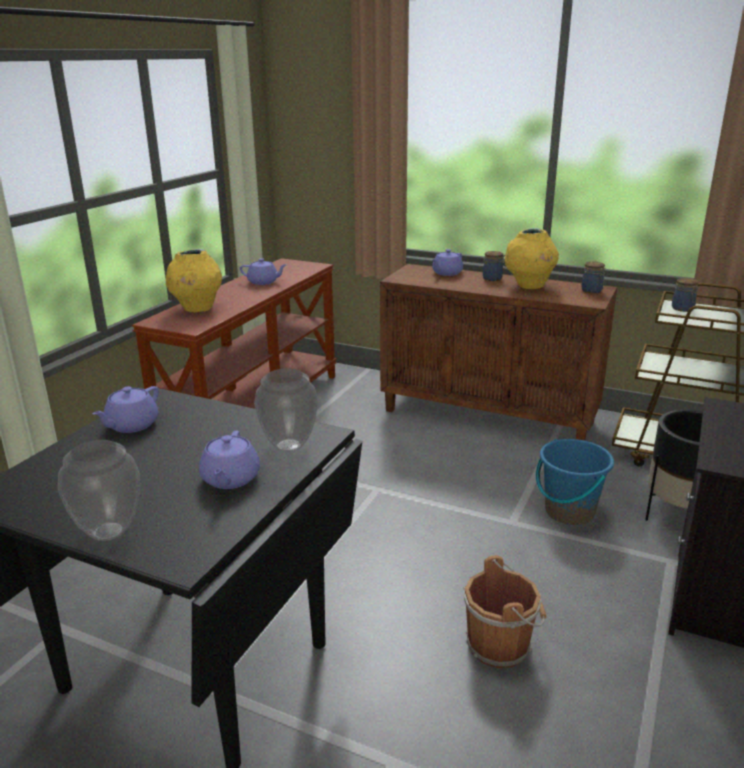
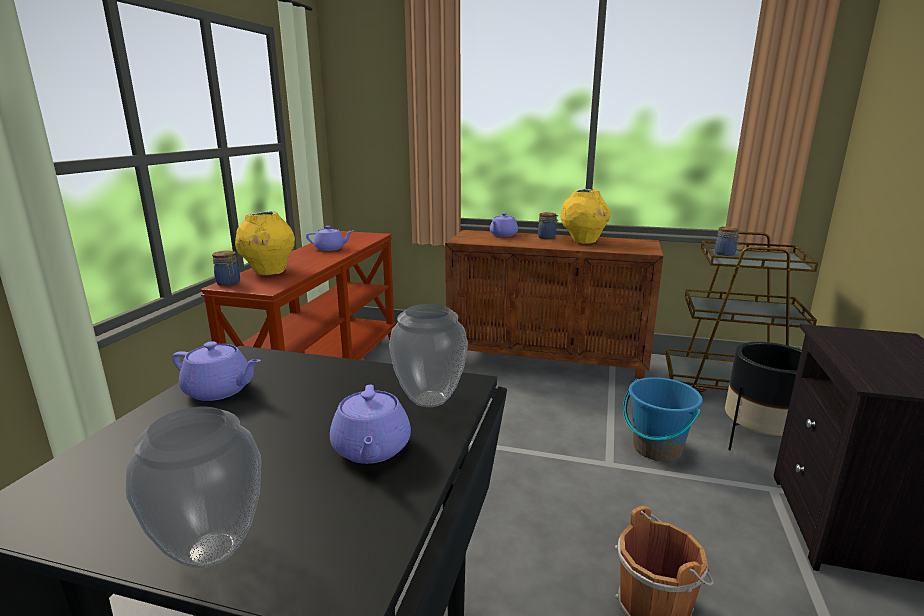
camera: 10 degrees left, 5 degrees down
(131, 425) = (219, 390): purple teapot -> purple teapot turned 90 degrees counterclockwise
(592, 291) = (640, 243): jar -> jar (228, 283)

